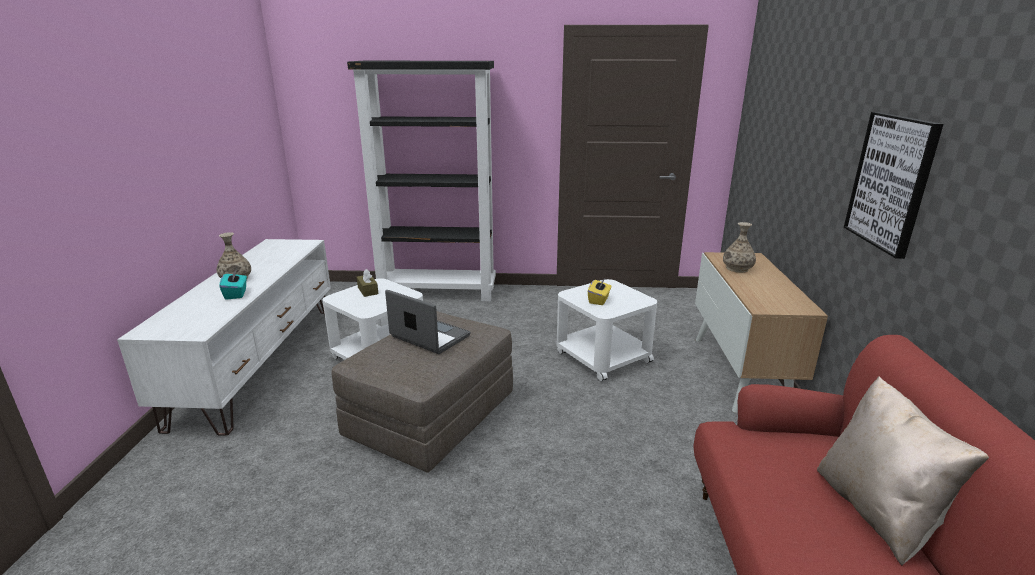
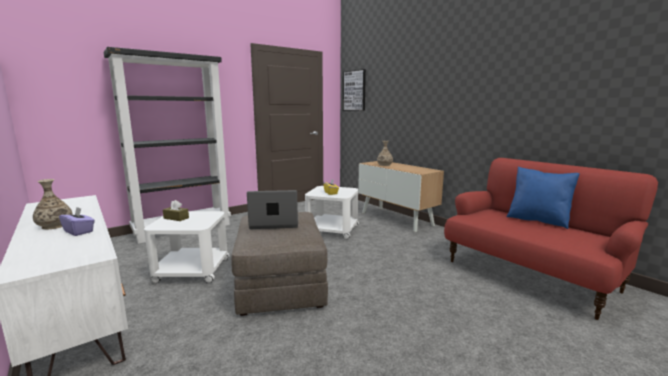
camera: 40 degrees left, 10 degrees down
(236, 294) = (79, 231): turquoise tissue box -> purple tissue box
(877, 511) = (538, 220): beige pillow -> blue pillow
(891, 182) = (467, 101): picture -> picture (354, 90)

